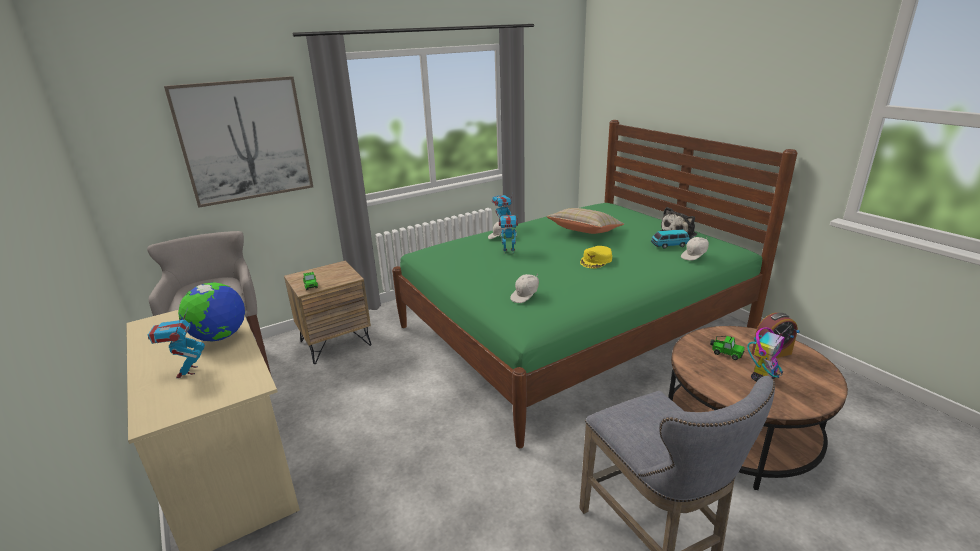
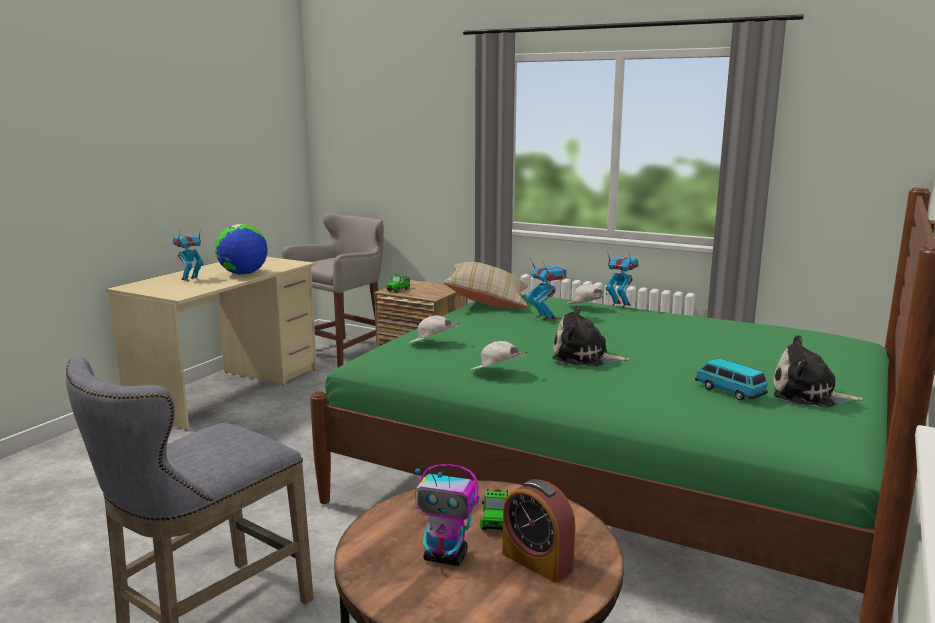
camera: 60 degrees right, 10 degrees down
(245, 140) = (417, 137): picture -> none
(584, 232) = (681, 339): beige pillow -> beige pillow (487, 302)
(596, 261) = (584, 357): yellow cap -> plush toy
(695, 256) = (715, 414): white cap -> white cap (496, 372)

